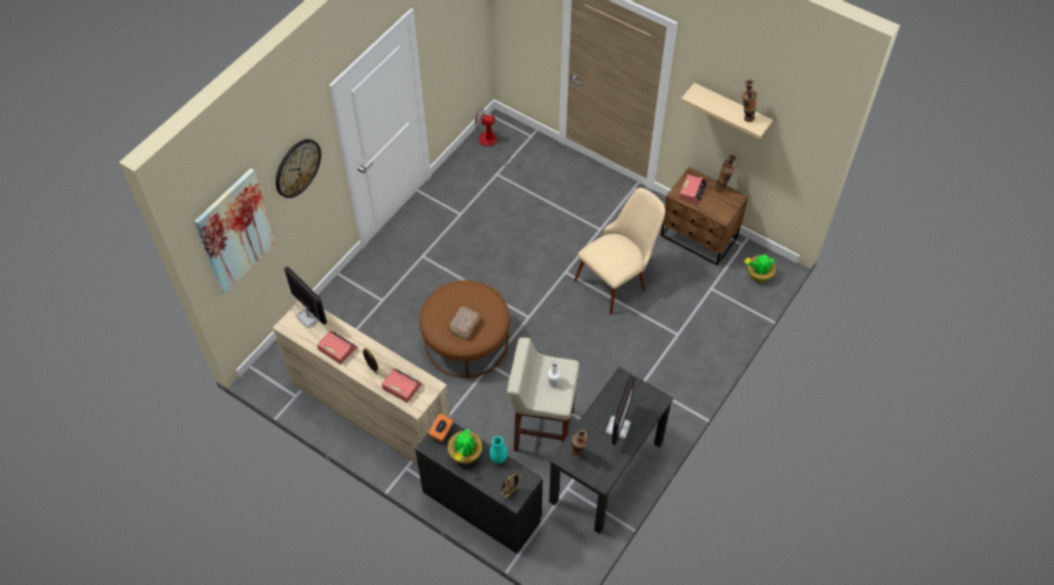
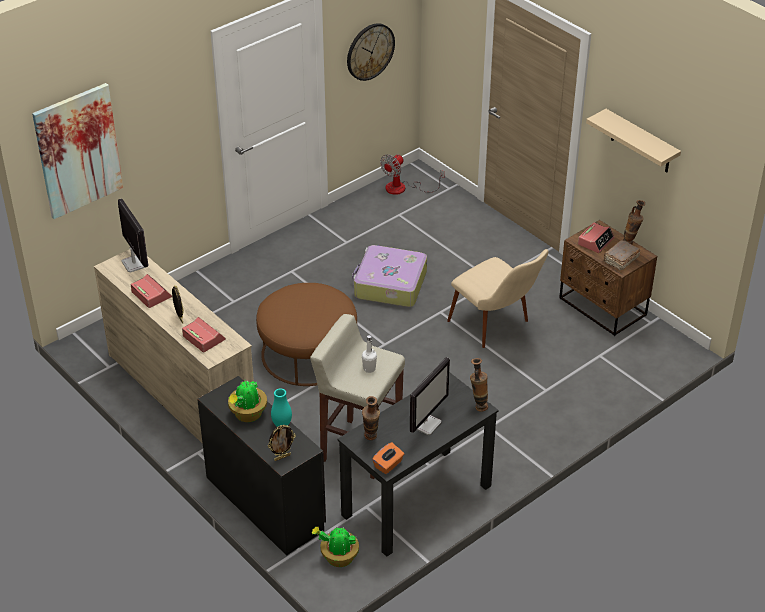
camera: 15 degrees right, 15 degrees down
(297, 167) = (161, 110): wall clock -> wall clock (370, 51)
(441, 432) = (231, 390): orange tissue box -> orange tissue box (388, 465)
(464, 326) = (301, 320): brown book -> brown book (620, 260)
(491, 144) = (403, 188): fan -> fan turned 75 degrees counterclockwise
(512, 252) = (389, 285): none -> suitcase
(618, 278) = (497, 328): beige chair -> beige chair turned 75 degrees clockwise
(745, 117) = (651, 144): vase -> vase (478, 406)
(758, 275) = (659, 353): potted plant -> potted plant (338, 557)

